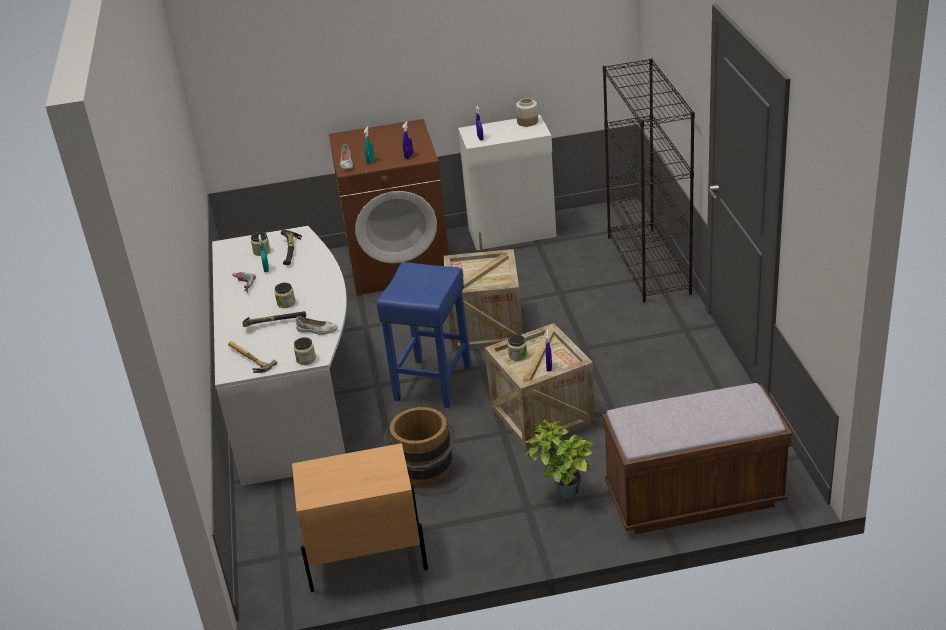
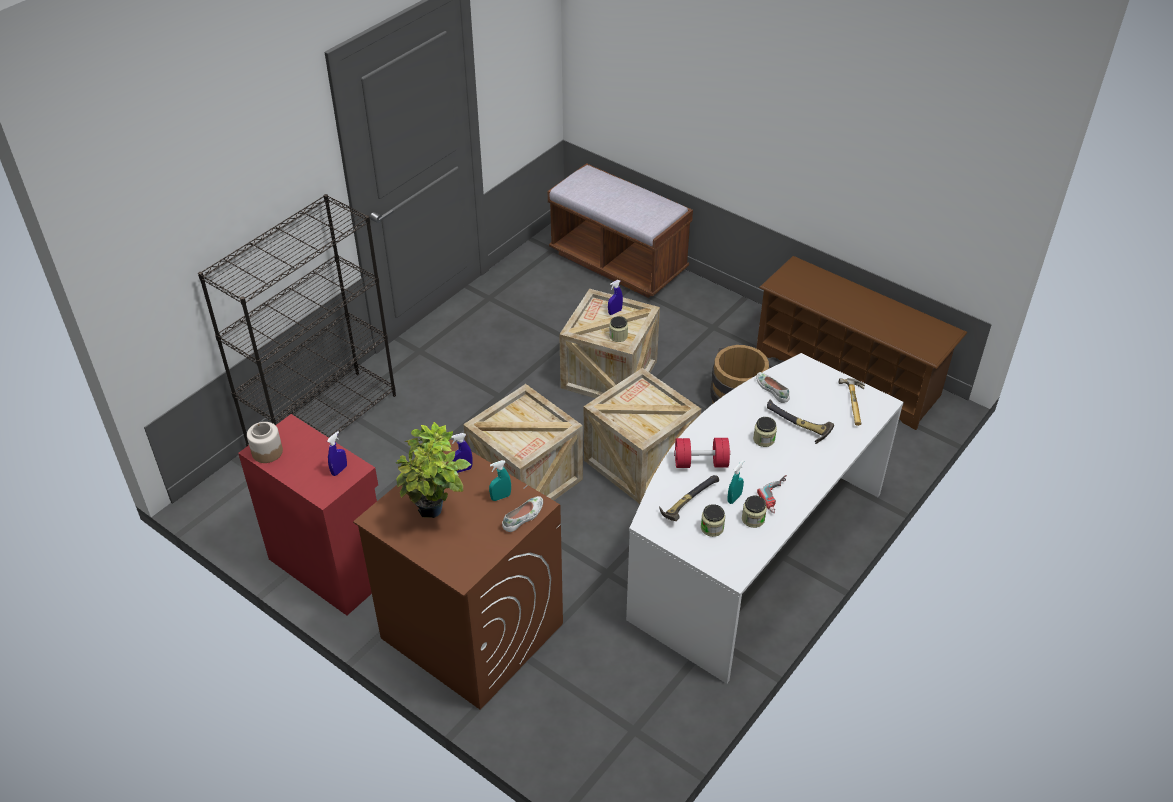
camera: 135 degrees left, 10 degrees up
(306, 359) = (811, 369): jar -> jar (753, 519)
(309, 270) = (701, 463): none -> red dumbbell
(365, 559) = (848, 374): beige nightstand -> brown shoe rack
(433, 384) = (640, 461): blue stool -> crate
(513, 233) = (330, 566): white cabinet -> red cabinet
(561, 492) = (680, 320): potted plant -> potted plant (436, 513)

